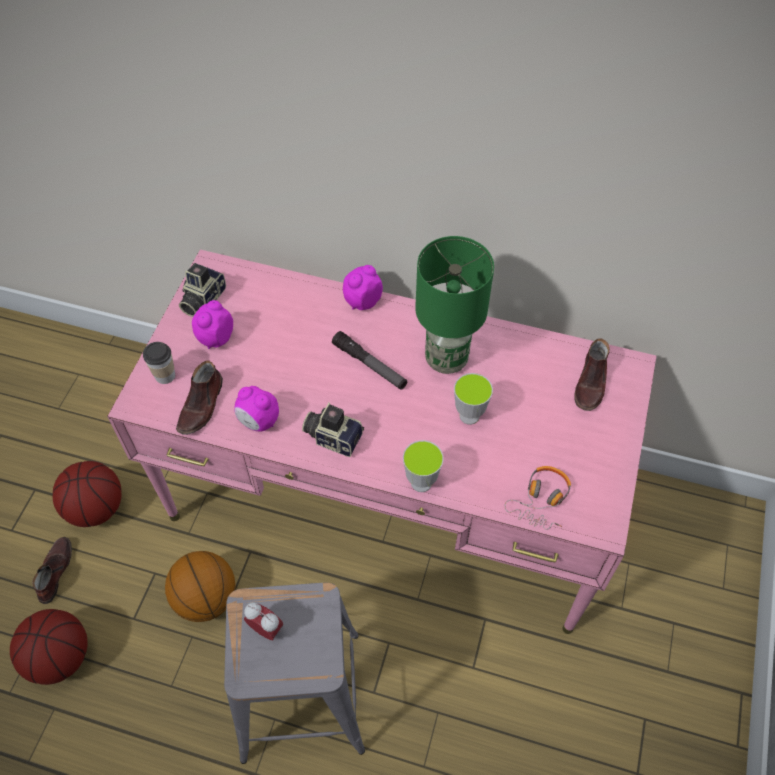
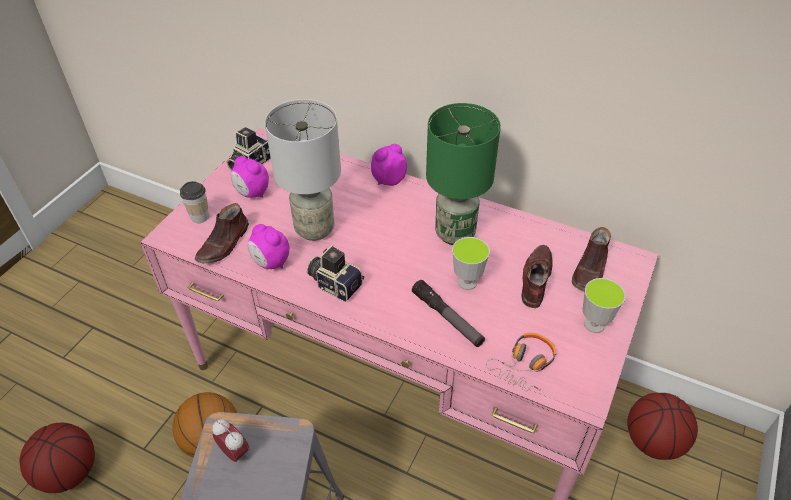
camera: 10 degrees right, 10 degrees down
(55, 571) = (88, 397): brown shoe -> brown shoe (535, 279)
(96, 508) = (139, 350): basketball -> basketball (653, 442)
(215, 338) = (252, 193): alarm clock -> alarm clock turned 90 degrees counterclockwise
(296, 373) = (315, 229): none -> grey table lamp
(370, 365) = (383, 230): flashlight -> flashlight (447, 318)
(421, 482) = (409, 333): cup -> cup (594, 324)

